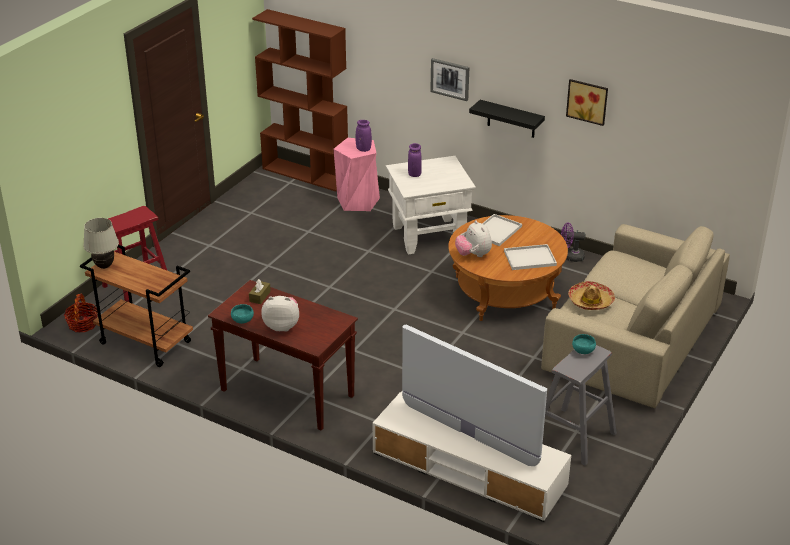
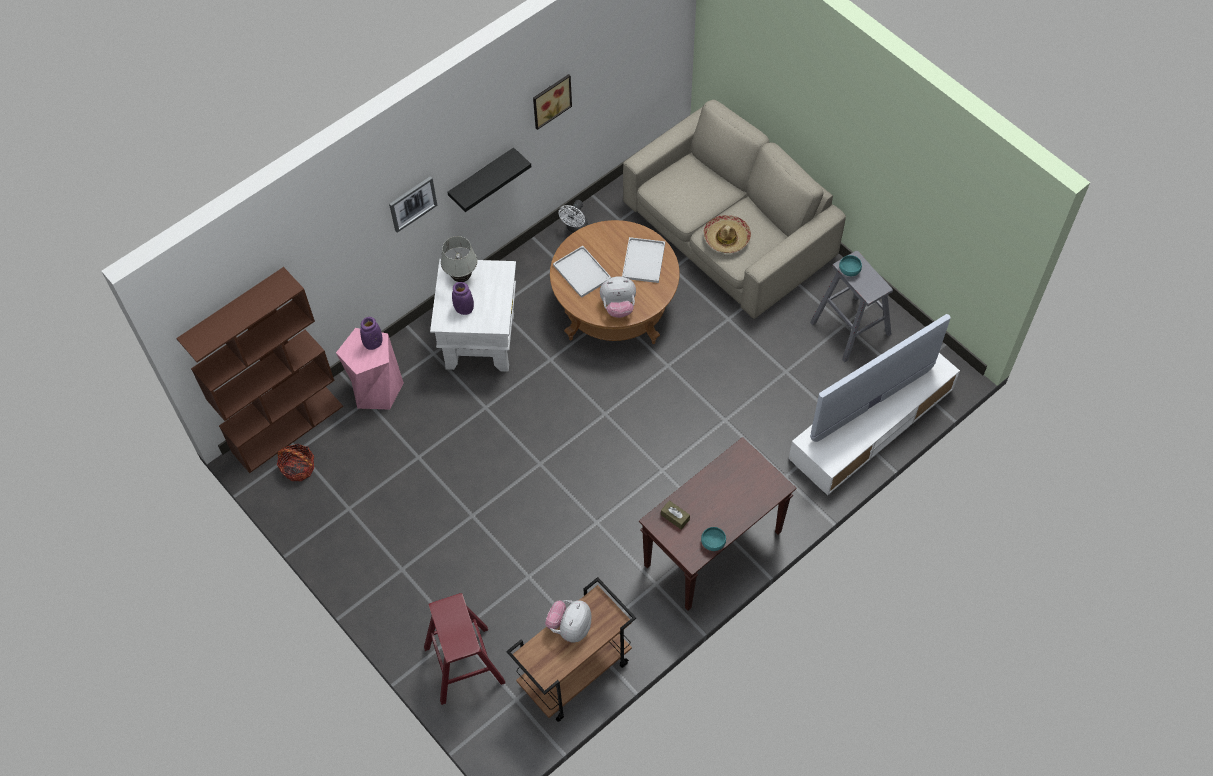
camera: 70 degrees left, 25 degrees up
(82, 324) = (513, 737): basket -> basket (298, 468)
(104, 266) = (542, 669): white table lamp -> white table lamp (462, 278)
(282, 326) = (735, 508): plush toy -> plush toy (570, 627)
(571, 257) = (575, 228): purple fan -> white fan

